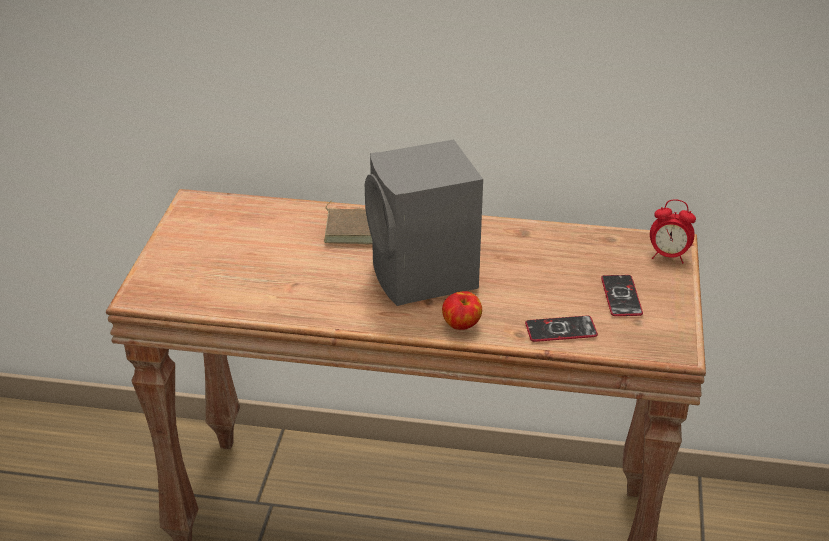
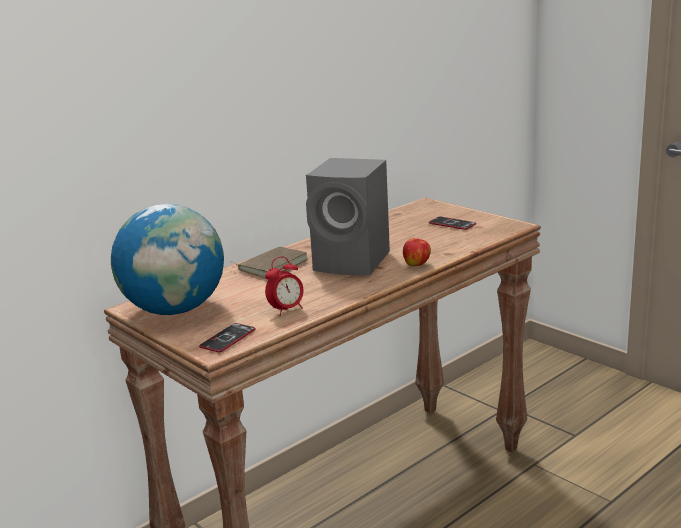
camera: 50 degrees left, 15 degrees down
(206, 228) = (175, 310): none -> globe
(561, 330) = (459, 243): phone -> phone (228, 339)
(668, 256) = (434, 206): alarm clock -> alarm clock (286, 310)

